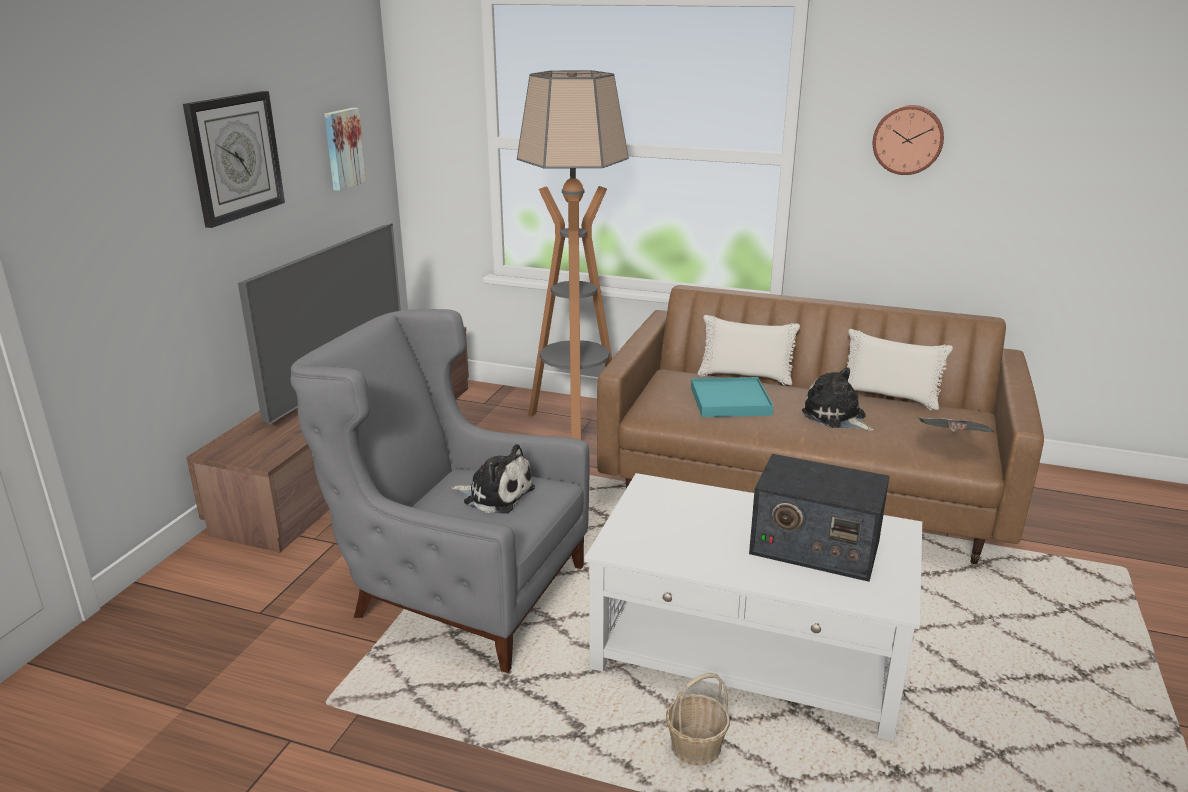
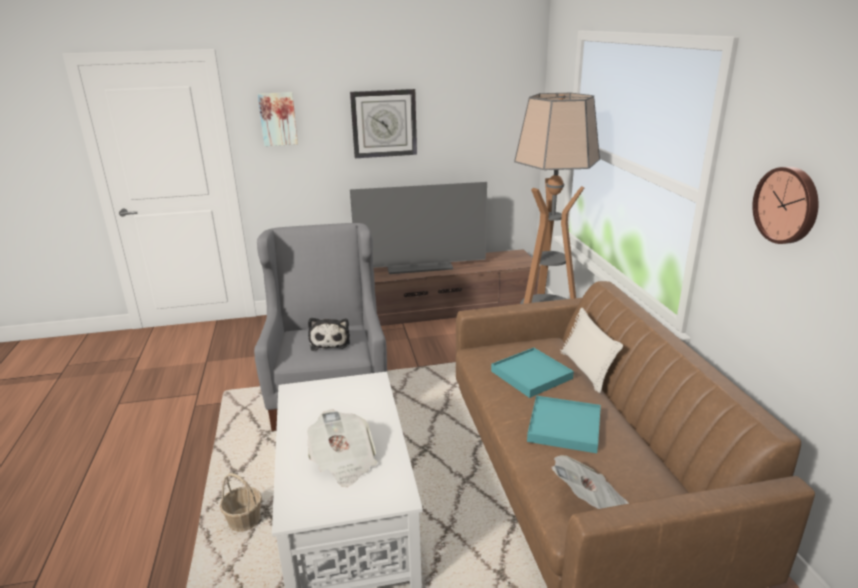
camera: 60 degrees right, 0 degrees up
(343, 148) = (483, 129): picture -> picture (278, 119)
(813, 547) = (343, 462): radio -> newspaper
(836, 417) = (564, 427): plush toy -> turquoise tray
(888, 397) = (644, 446): white pillow -> none

